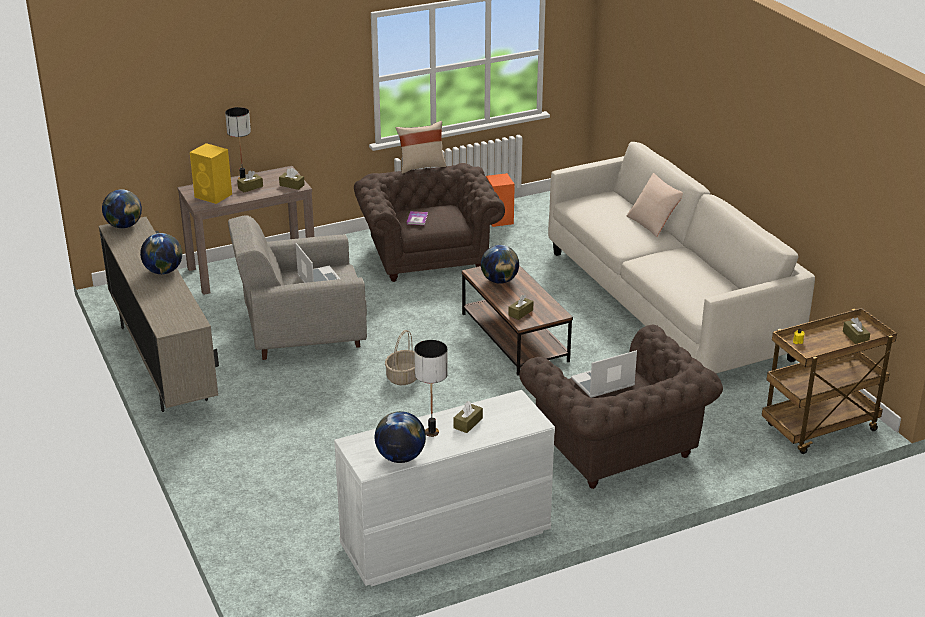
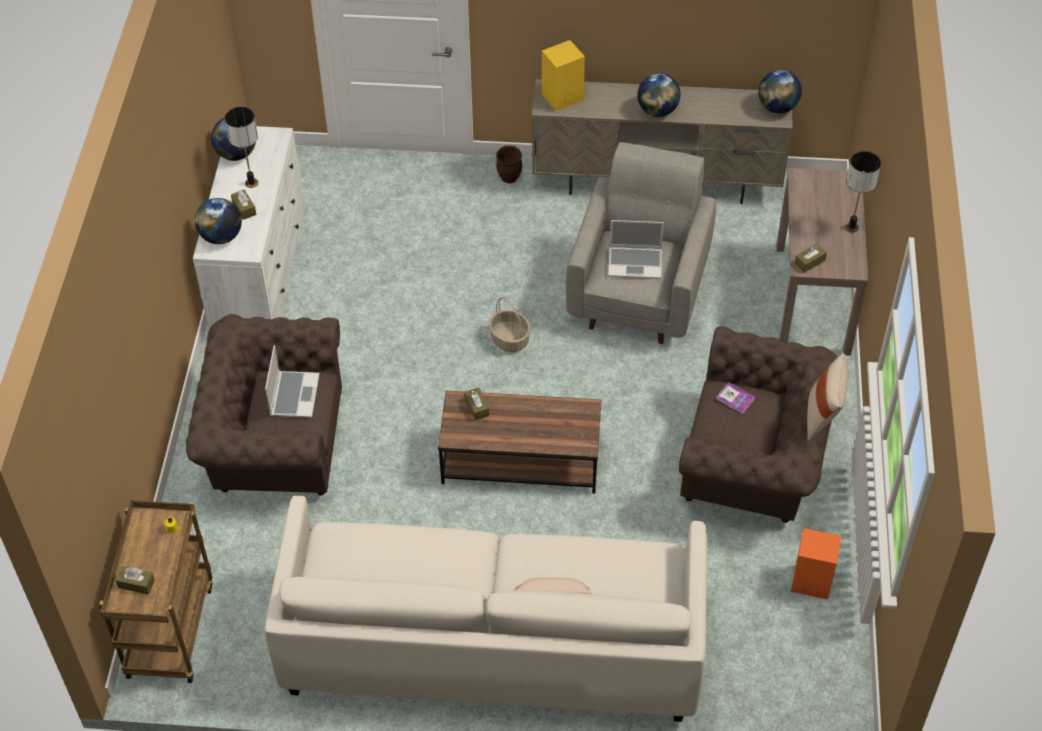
camera: 120 degrees right, 20 degrees up
(206, 439) = (509, 178): none -> brown planter
(214, 196) = (819, 193): yellow speaker -> yellow speaker (561, 97)
(250, 187) = (824, 227): brown tissue box -> none
(499, 281) = (554, 421): globe -> globe (221, 237)

